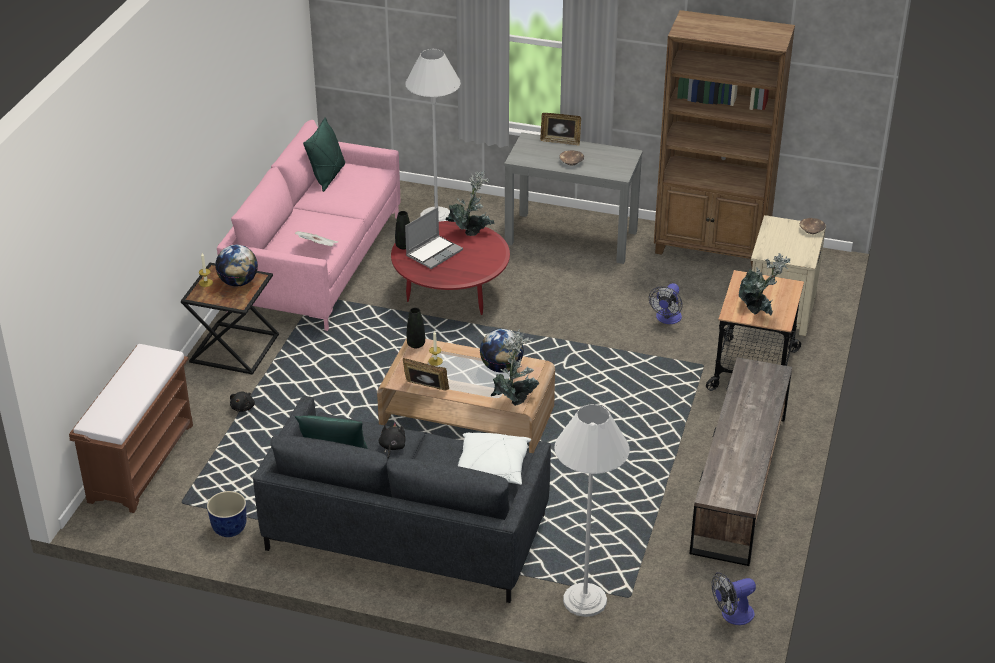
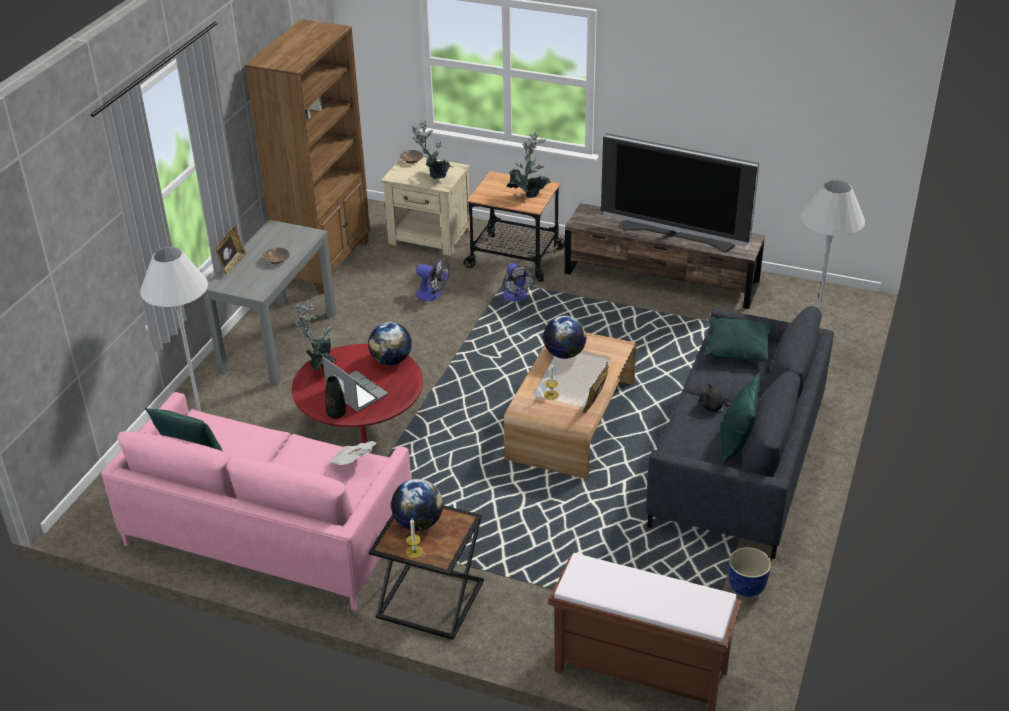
camera: 85 degrees left, 0 degrees up
(243, 407) = (543, 586): black plush toy -> none
(416, 344) = (522, 407): black vase -> none
(482, 267) = (391, 361): none -> globe
(492, 468) = (738, 349): white pillow -> green pillow
(514, 399) = (613, 348): potted plant -> potted plant (435, 178)
(732, 615) = (814, 295): fan -> fan (516, 297)
(735, 440) = (676, 236): none -> television

